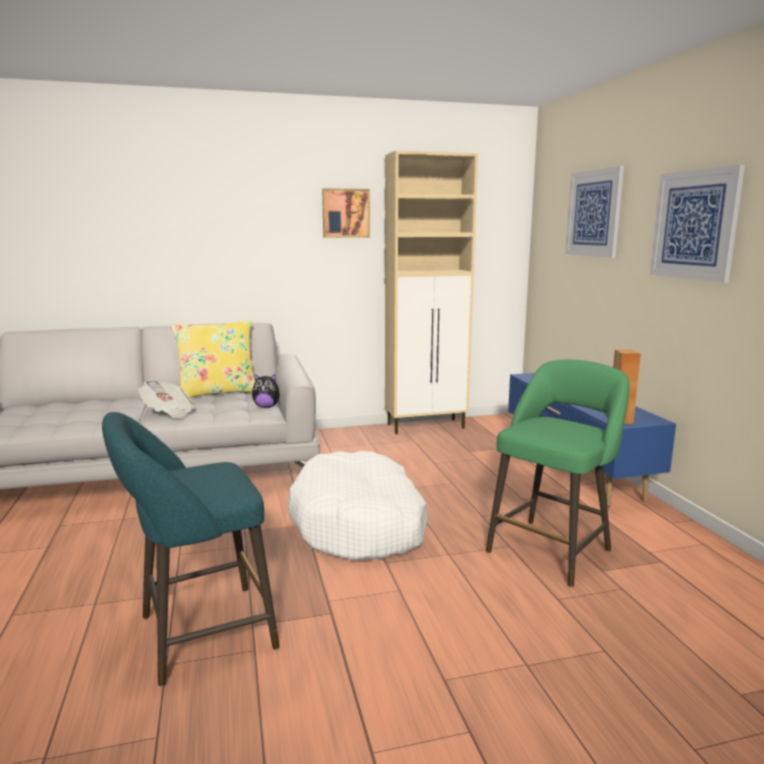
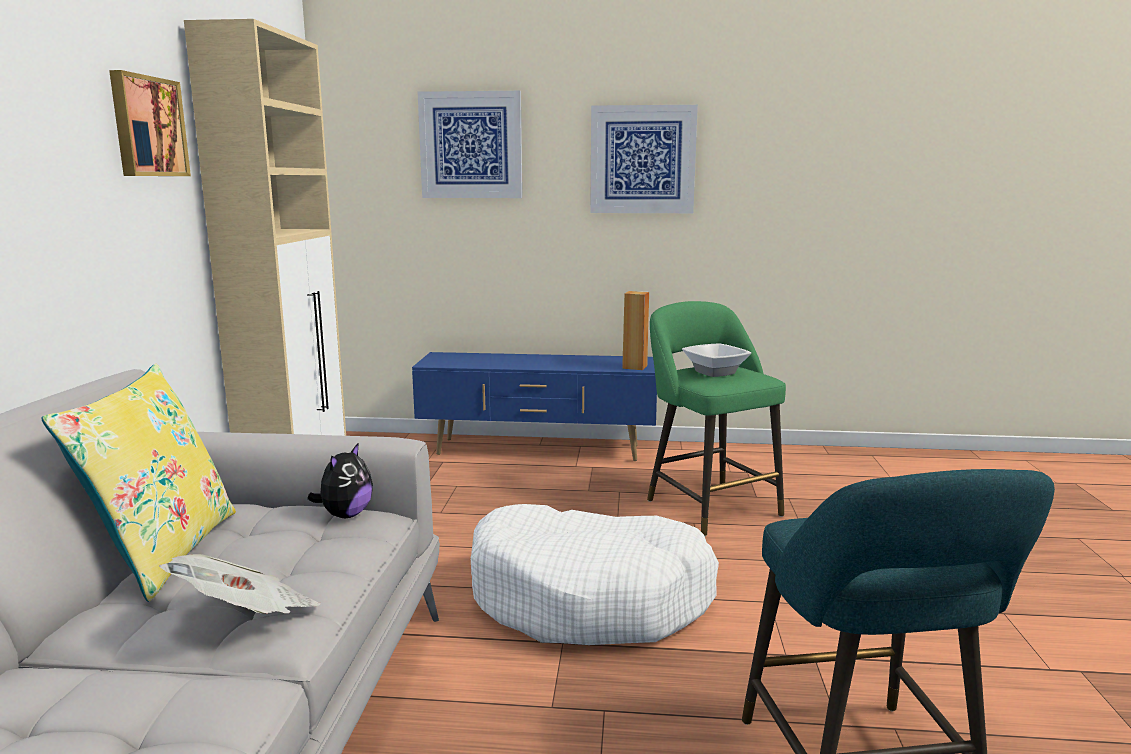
camera: 70 degrees left, 0 degrees up
(552, 425) = (714, 372): none -> bowl

